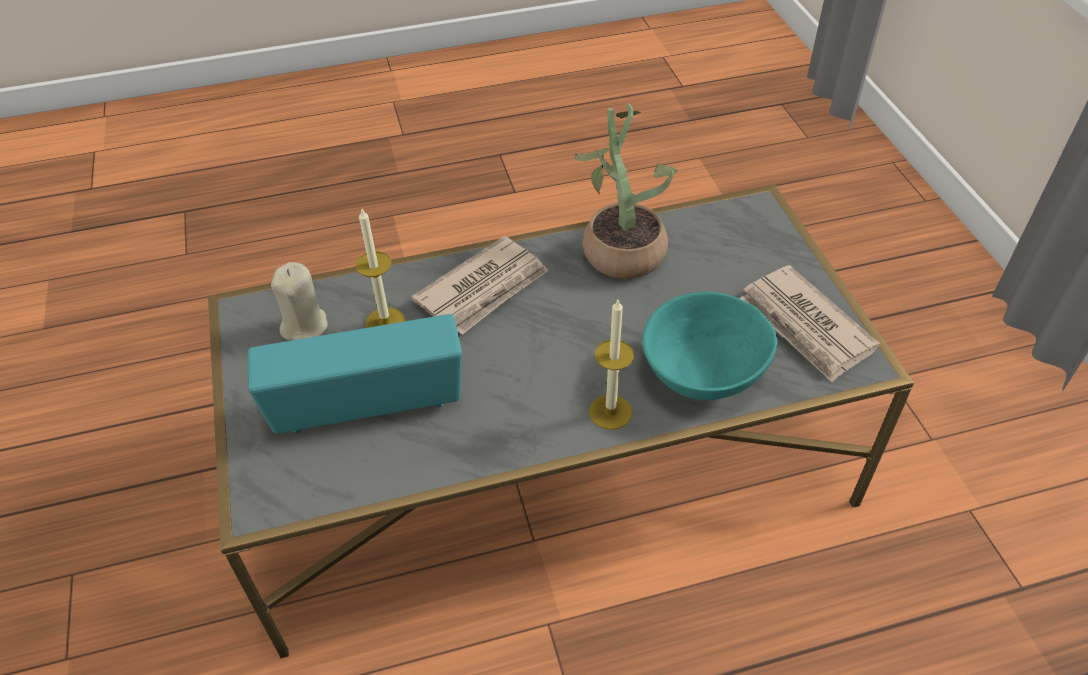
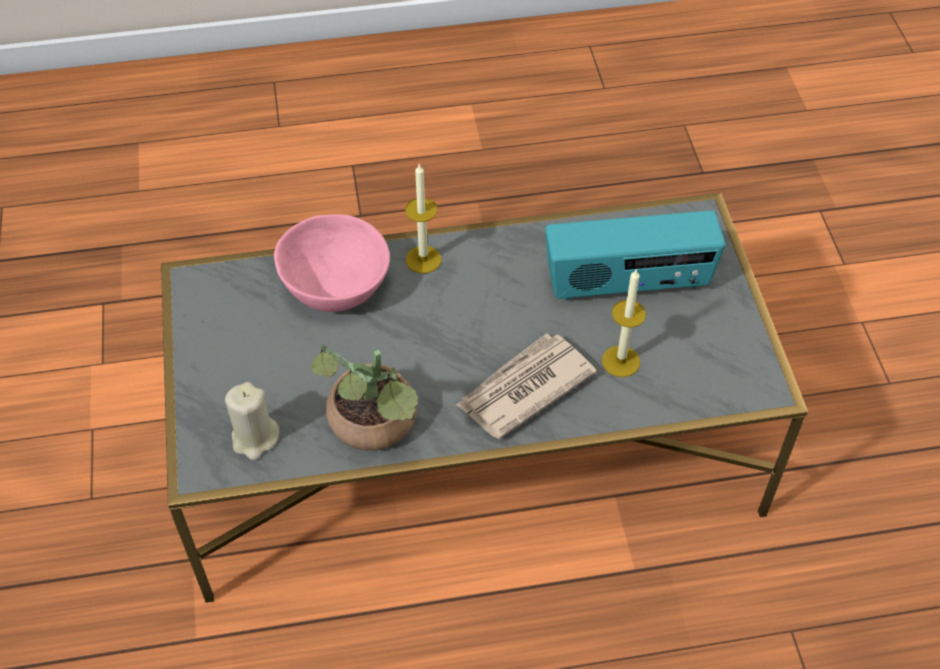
camera: 175 degrees left, 5 degrees up
(305, 326) = (698, 364): beige candle -> beige candle (255, 438)
(704, 371) = (334, 286): turquoise bowl -> pink bowl
(805, 326) = (226, 319): newspaper -> none

